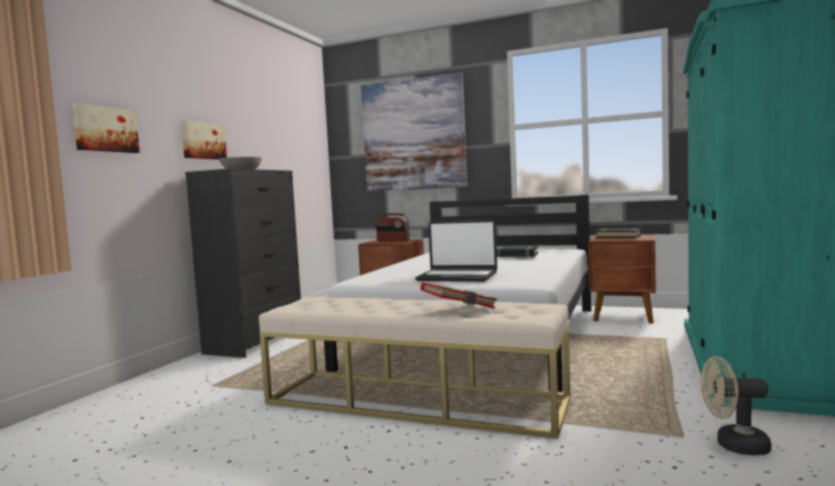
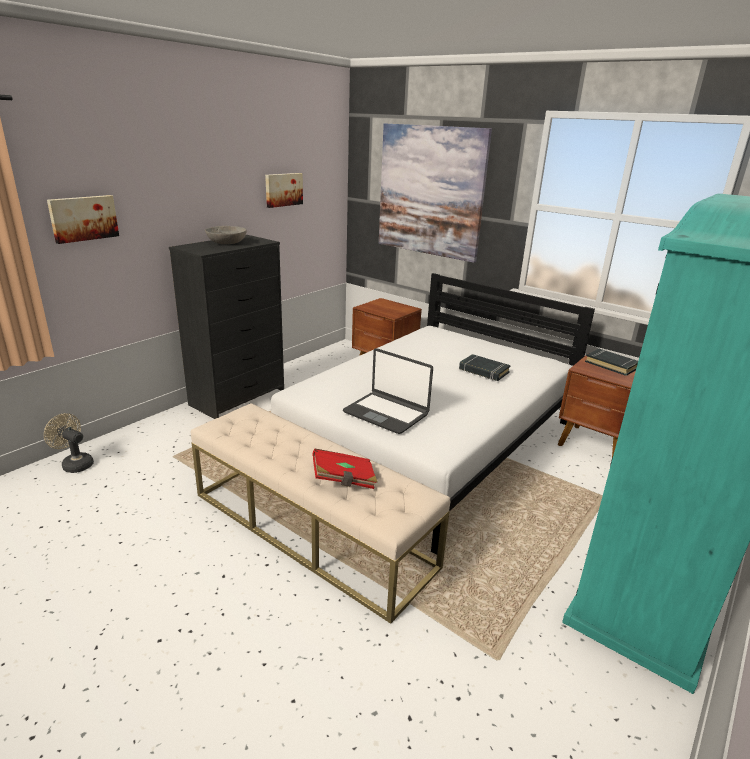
camera: 15 degrees right, 20 degrees up
(203, 141) = (191, 209): picture -> picture (283, 189)
(393, 241) = (388, 308): radio -> none
(734, 445) = (534, 688): beige fan -> beige fan (74, 464)

